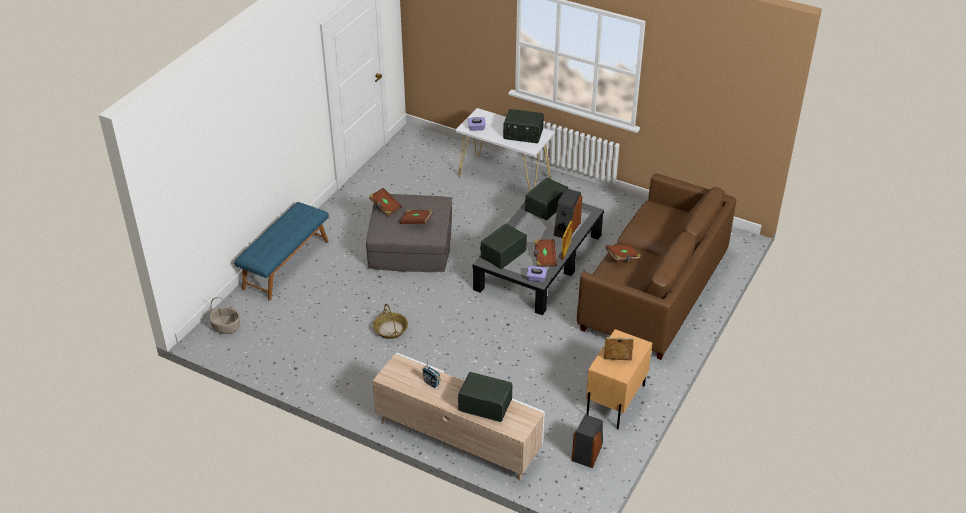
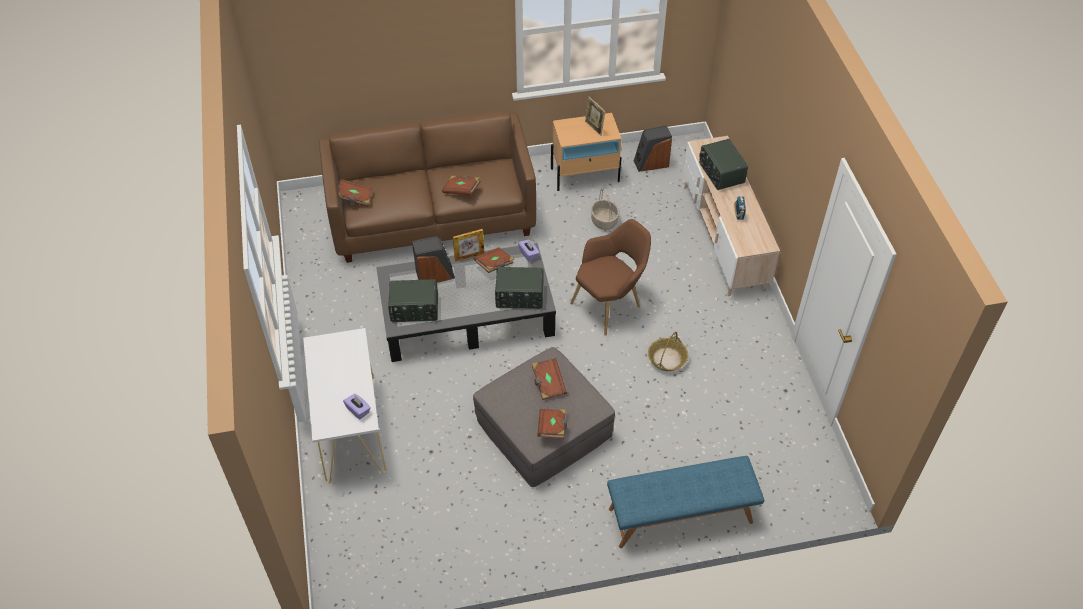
camera: 130 degrees left, 10 degrees up
(226, 327) = (809, 488): basket -> basket (604, 221)
(467, 331) = (610, 304): none -> brown armchair
(523, 135) = (334, 360): radio -> none
(668, 208) = (354, 198): none -> brown book

